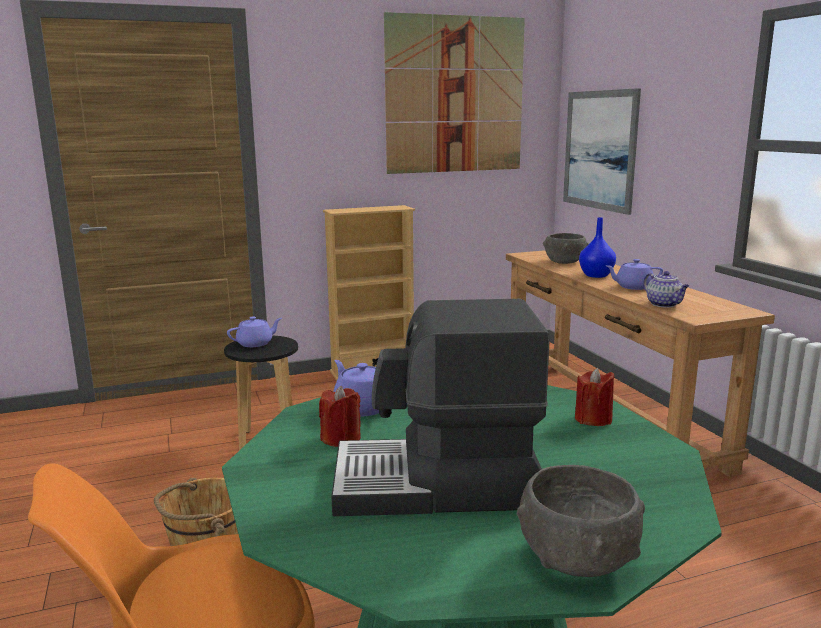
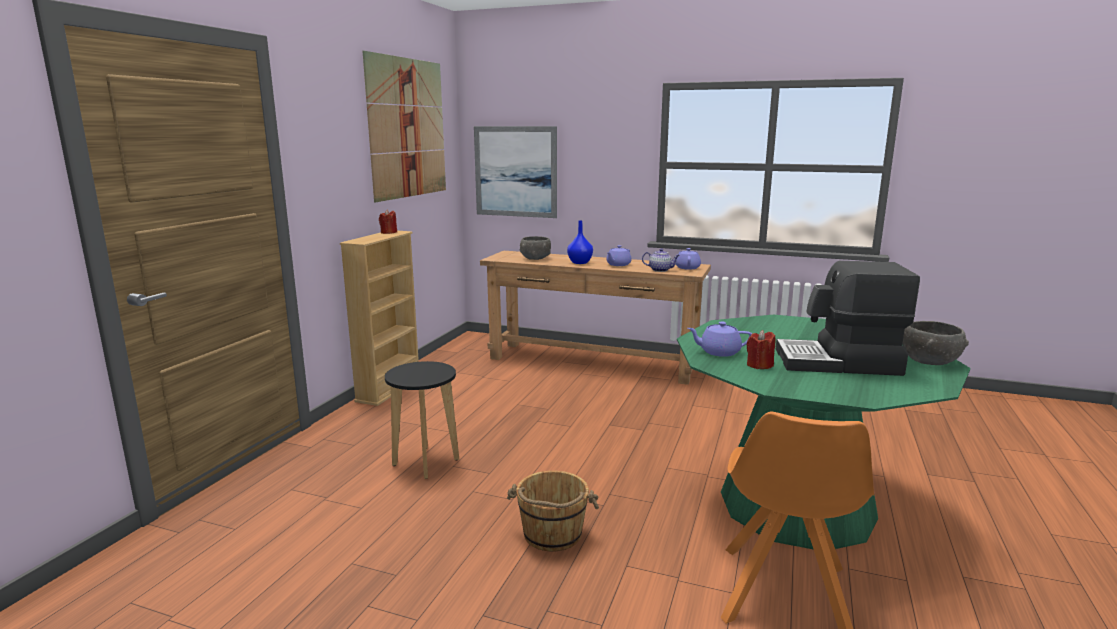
camera: 50 degrees left, 0 degrees up
(255, 343) = (410, 373): purple teapot -> purple teapot (687, 267)
(436, 484) = (838, 362): coffee machine -> coffee machine turned 60 degrees clockwise
(593, 419) = (796, 323): red candle -> red candle (388, 232)

